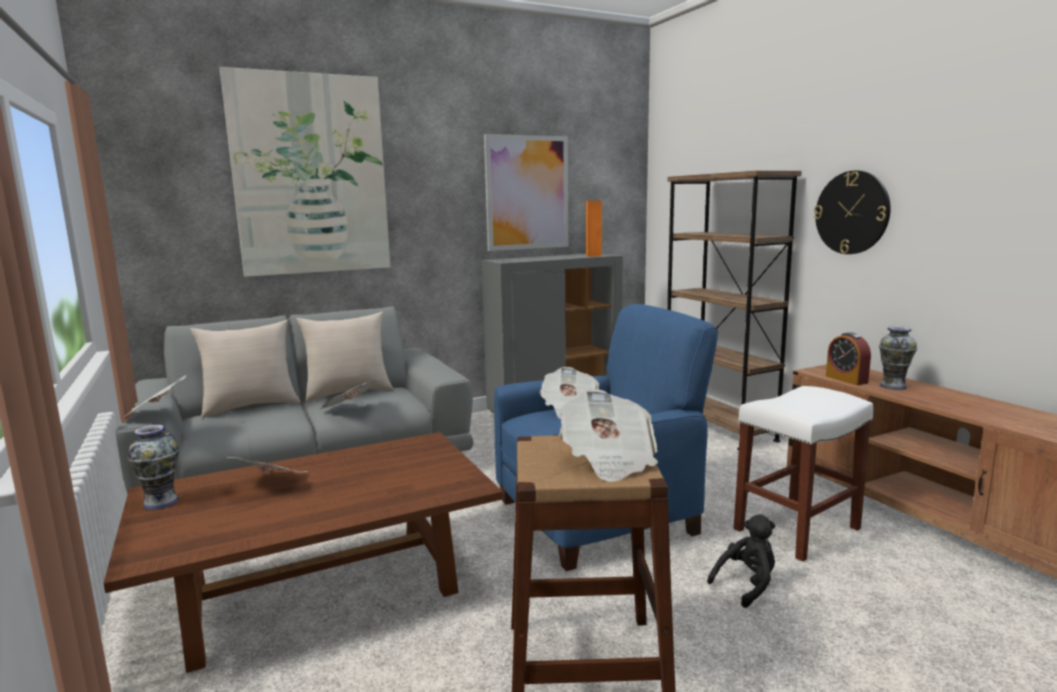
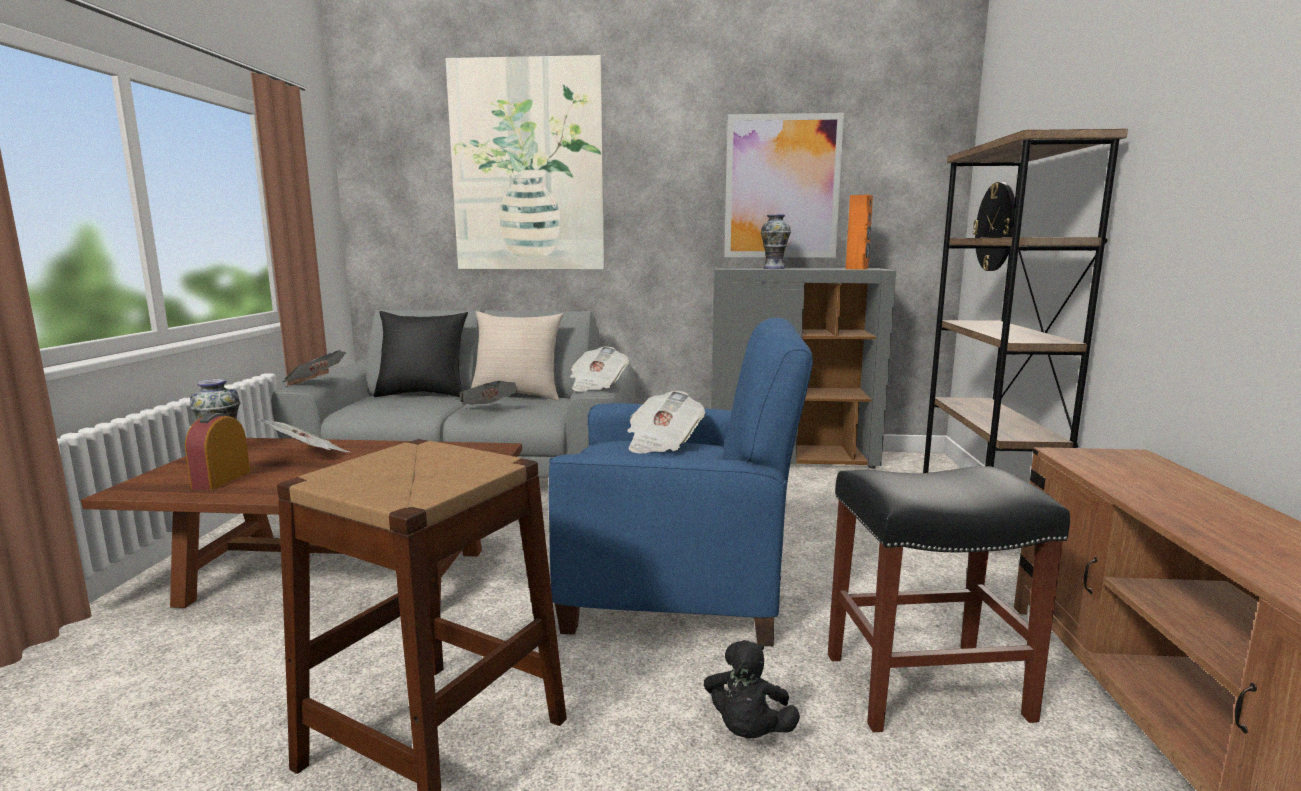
camera: 30 degrees right, 0 degrees up
(251, 406) = (424, 394): beige pillow -> black pillow
(608, 460) = (425, 478): newspaper -> newspaper (597, 386)
(747, 585) = (748, 731): black plush toy -> black plush toy turned 105 degrees clockwise
(796, 530) = (923, 687): white stool -> black stool
(846, 379) = (1102, 473): alarm clock -> alarm clock (221, 479)
(852, 212) = (1190, 192): wall clock -> wall clock (996, 227)
(892, 386) = (1174, 497): vase -> vase (773, 268)

